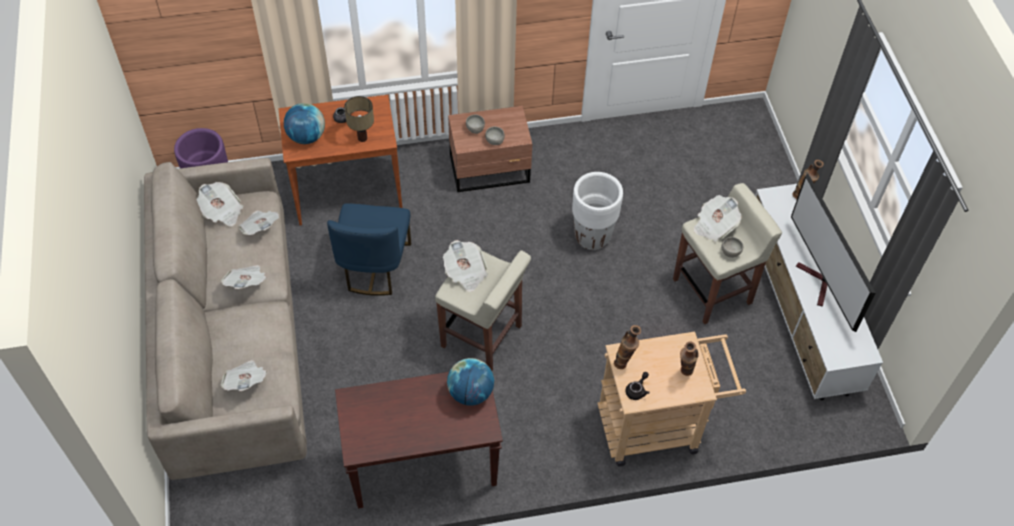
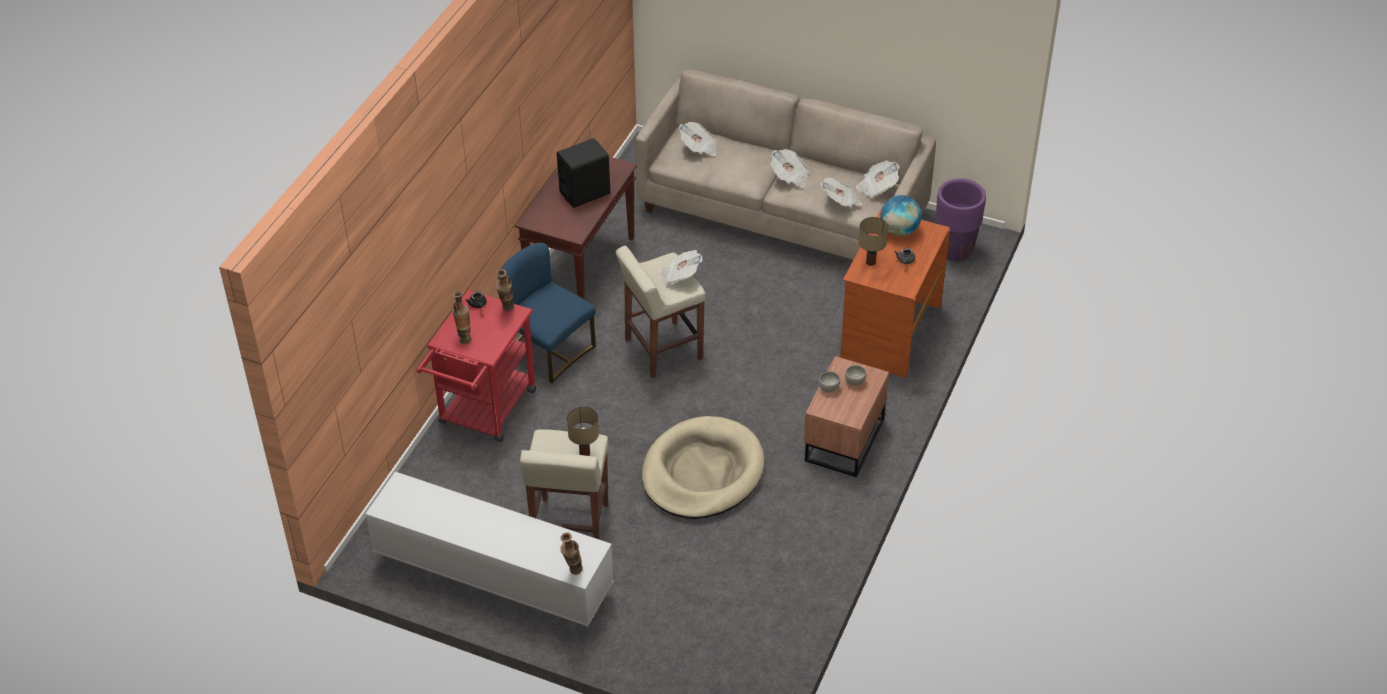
camera: 125 degrees right, 10 degrees down
(374, 266) = (791, 316): blue chair -> blue chair (549, 350)
(411, 408) = (585, 193): none -> black speaker
(470, 393) = (567, 226): globe -> none
(592, 237) = (702, 472): white planter -> beige dog bed
(657, 426) = (484, 413): beige cart -> red cart
(714, 225) = (584, 453): newspaper -> table lamp
(730, 252) = (548, 447): grey bowl -> none
(818, 283) = (474, 520): television -> none

